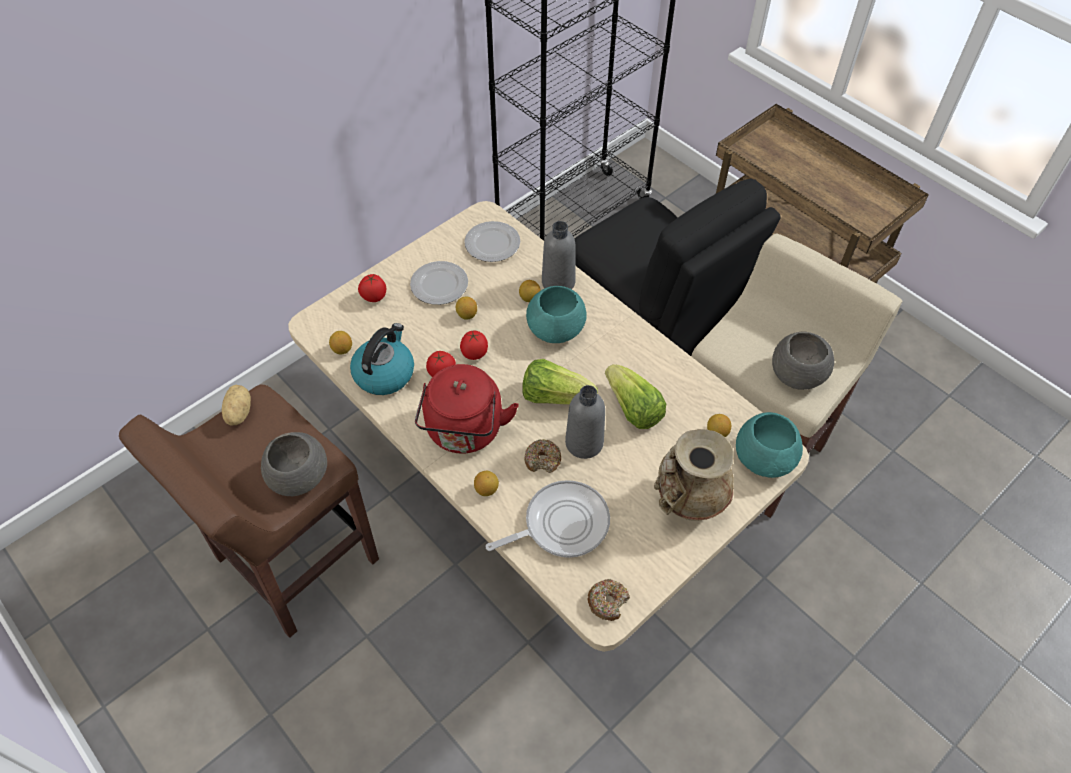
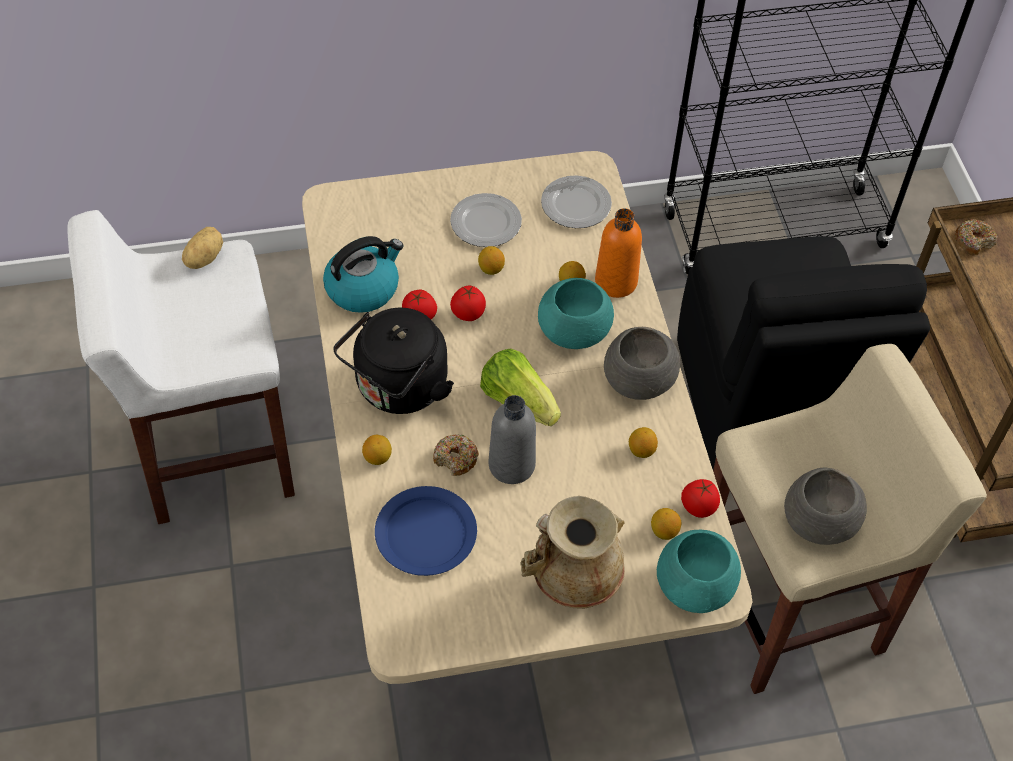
camera: 30 degrees right, 0 degrees up
(295, 560) = (213, 451): brown stool -> white stool
(298, 477) = (215, 350): grey bowl -> grey bowl (637, 381)
(342, 349) = (339, 243): lemon -> lemon (641, 450)
(374, 297) = (409, 203): tomato -> tomato (698, 508)
(464, 432) = (398, 389): red kettle -> black kettle
(558, 282) = (616, 282): grey bottle -> orange bottle
(561, 524) = (425, 533): frying pan -> blue plate
(608, 602) = (413, 633): donut -> donut (973, 241)
(633, 409) = (591, 458): lettuce -> none

